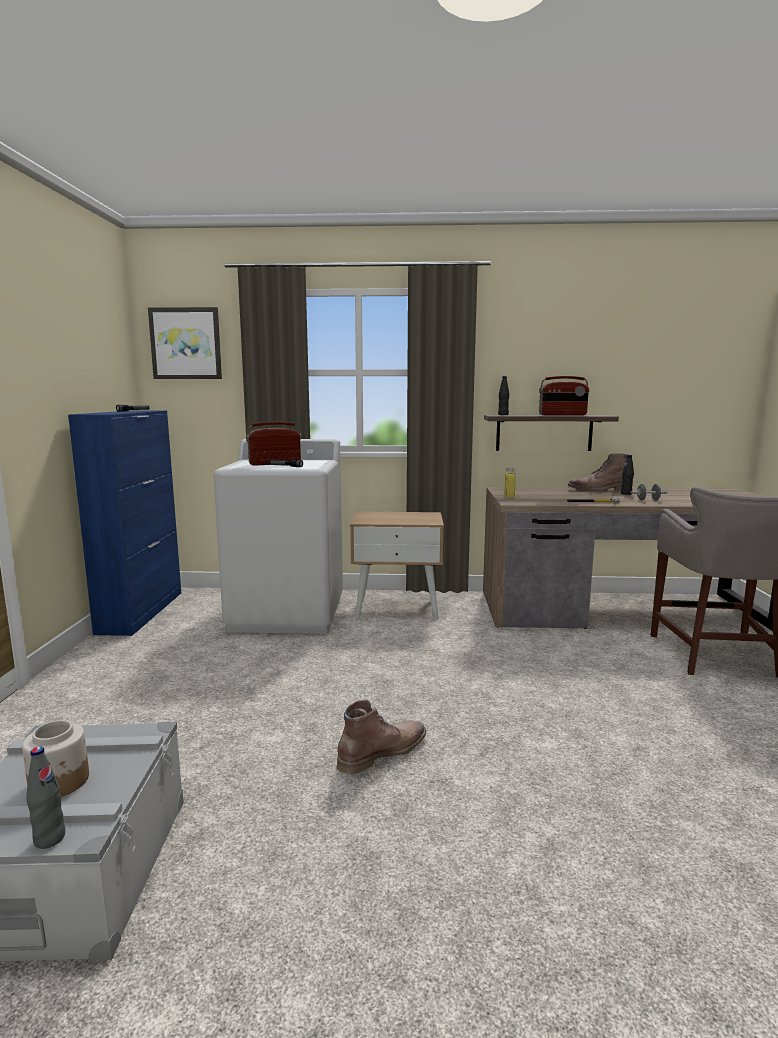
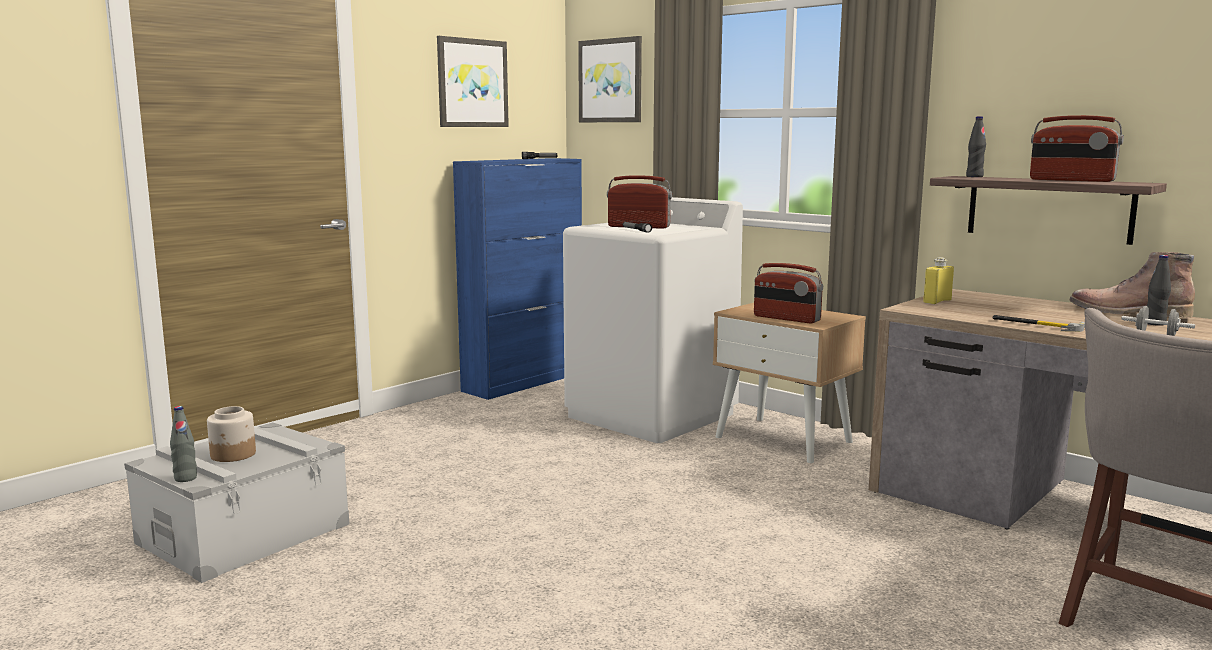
camera: 40 degrees right, 0 degrees up
(73, 338) = (472, 83): none -> picture
(382, 752) = (536, 550): brown boot -> none
(405, 521) = (786, 318): none -> radio

